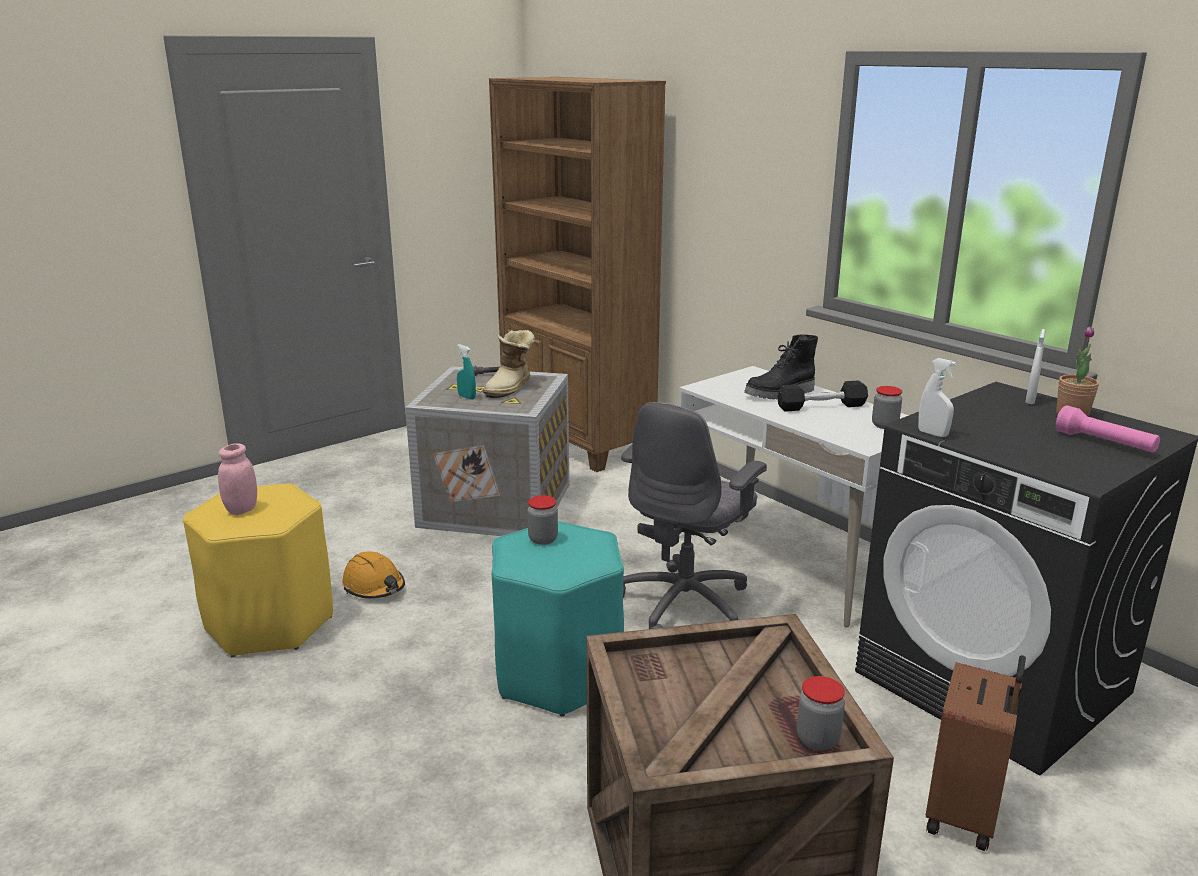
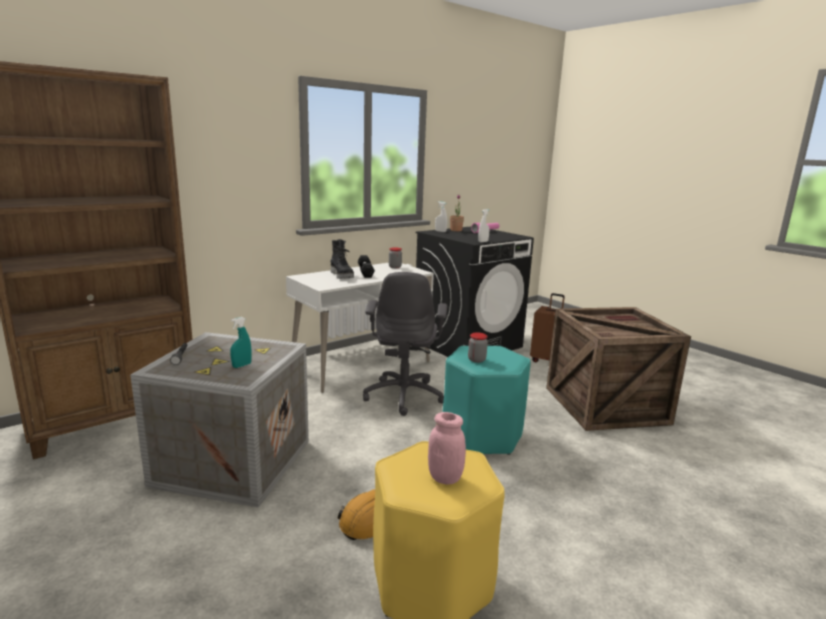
camera: 90 degrees left, 5 degrees down
(511, 388) = (228, 350): boot -> none
(686, 602) = (404, 395): grey office chair -> grey office chair turned 60 degrees clockwise
(817, 739) = (628, 317): jar -> none

